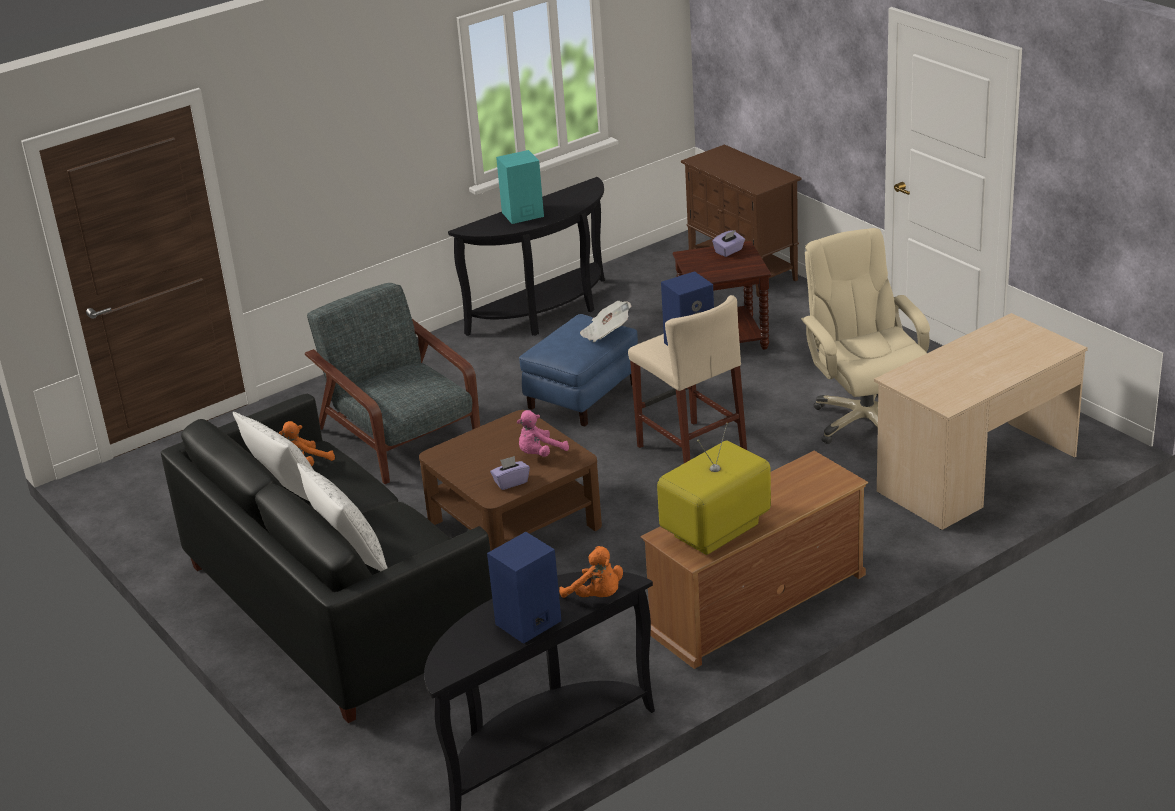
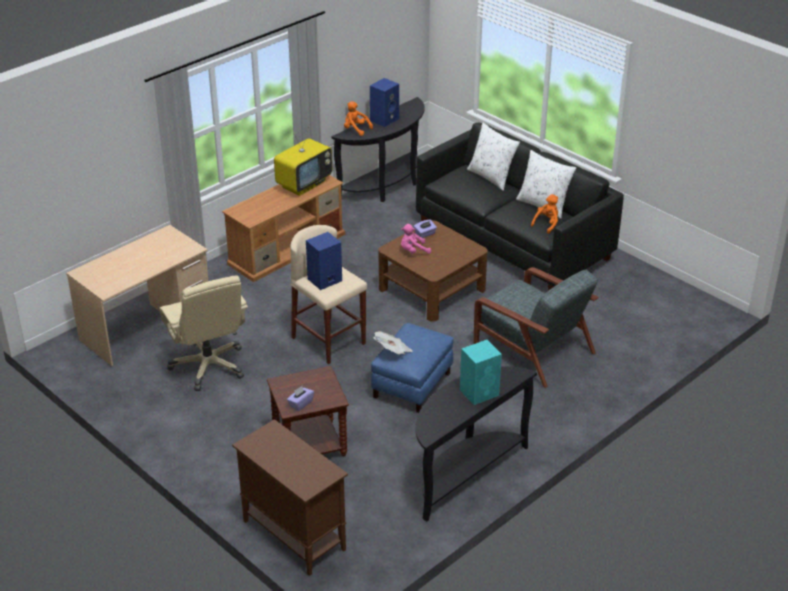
camera: 170 degrees right, 5 degrees up
(539, 454) = (413, 251): pink plush toy -> pink plush toy turned 150 degrees counterclockwise

